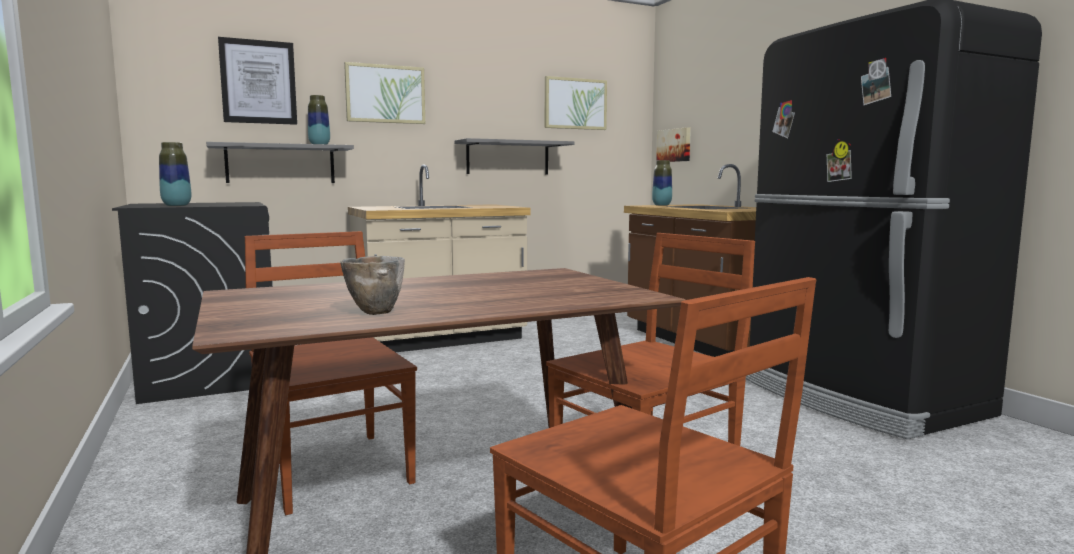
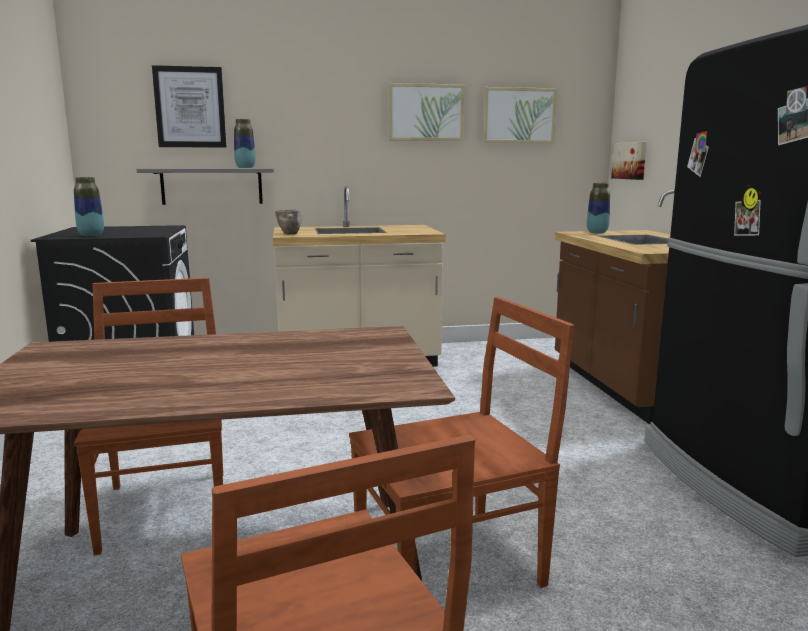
camera: 15 degrees right, 5 degrees up
(375, 312) = (119, 392): bowl -> bowl (290, 233)
(385, 94) = (312, 114): picture -> picture (425, 112)
(508, 158) = (441, 176): grey shelf -> none

